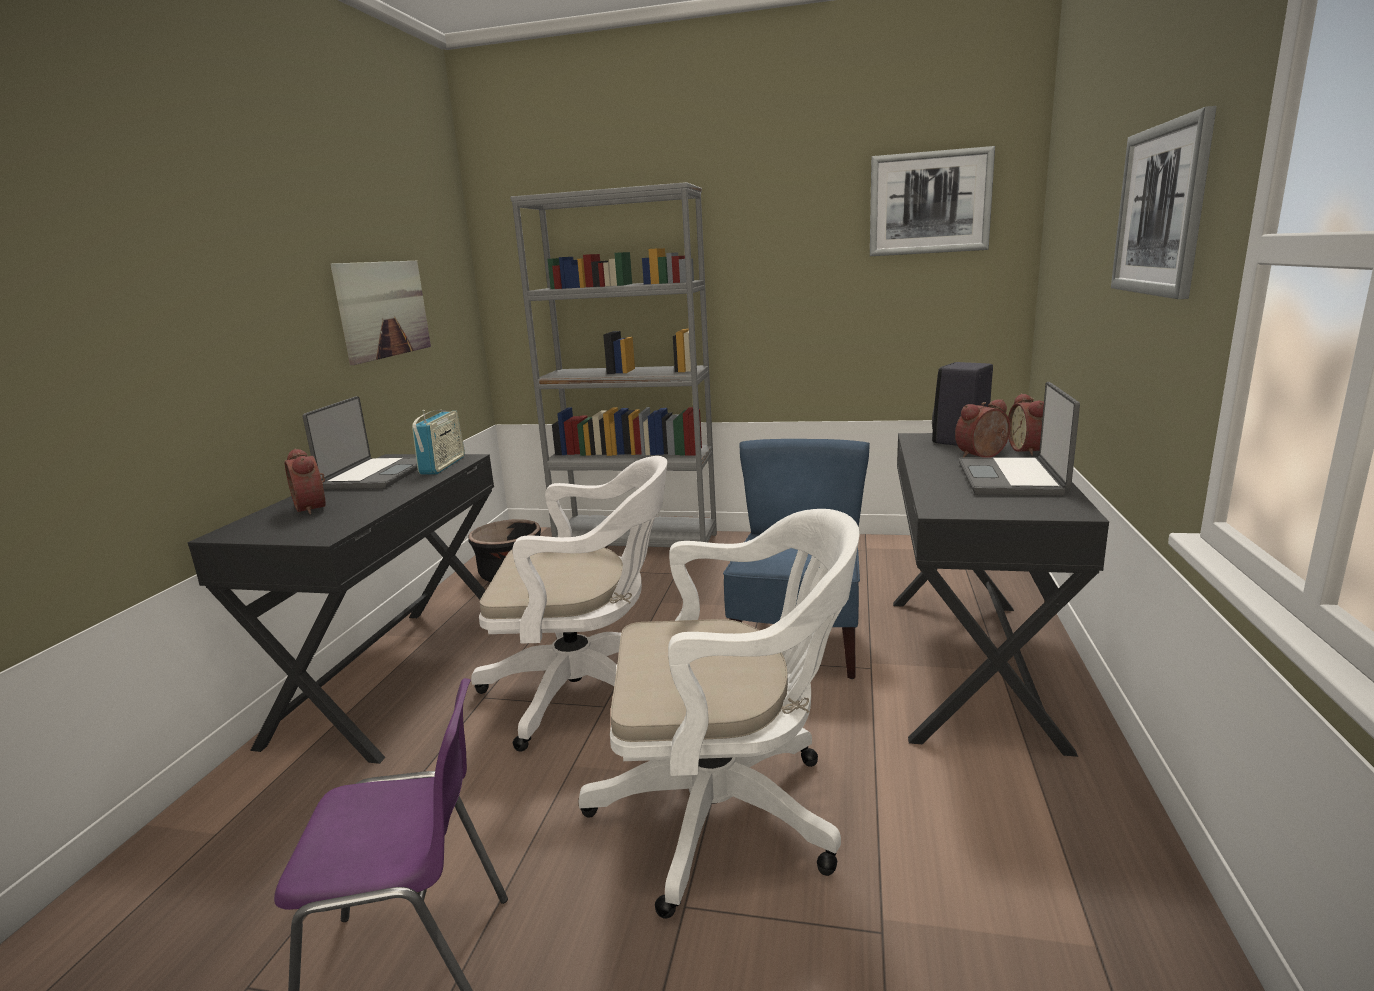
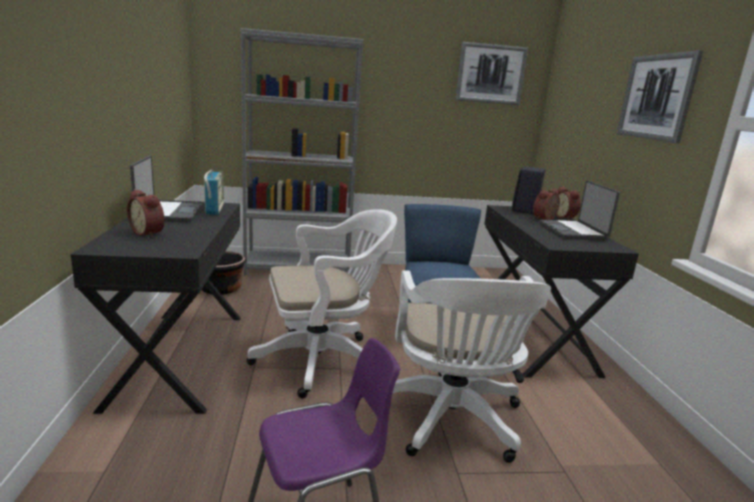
camera: 20 degrees left, 0 degrees up
(383, 309) = (154, 94): picture -> none
(729, 813) = (452, 421): white office chair -> white office chair turned 105 degrees clockwise

